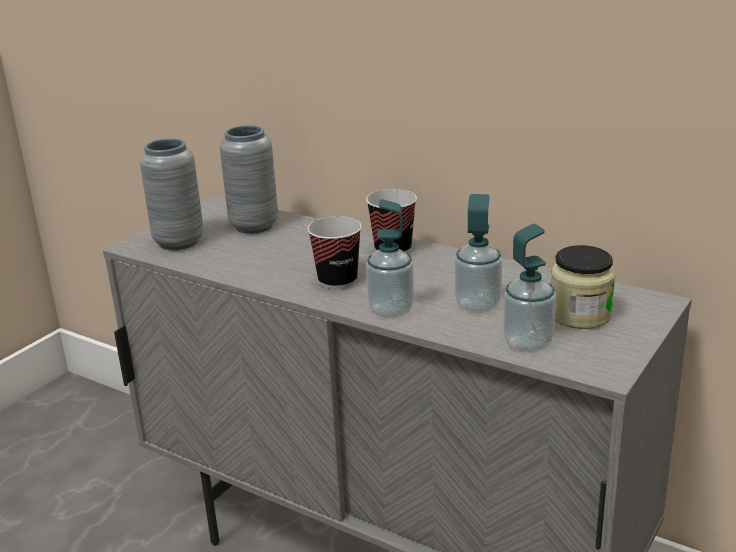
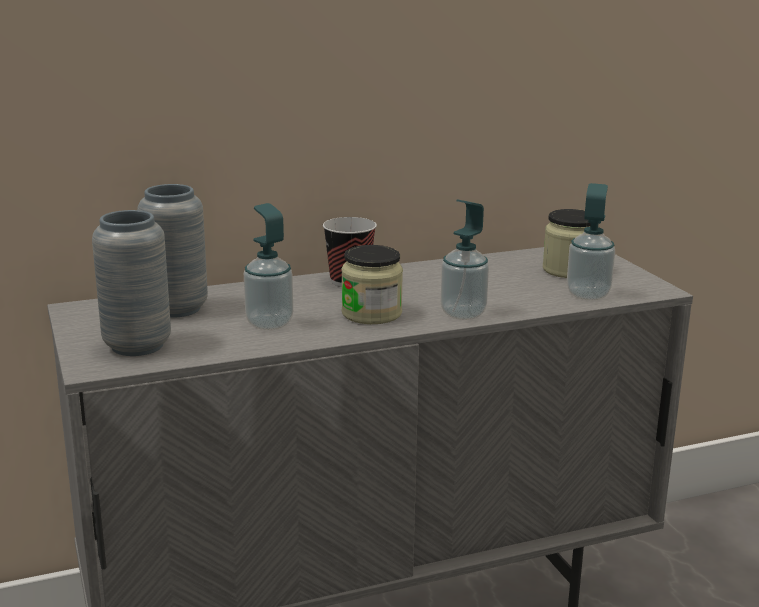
camera: 55 degrees left, 5 degrees down
(337, 281) = (371, 314): cup -> jar
(477, 305) = (503, 288): soap dispenser -> soap dispenser (269, 323)

